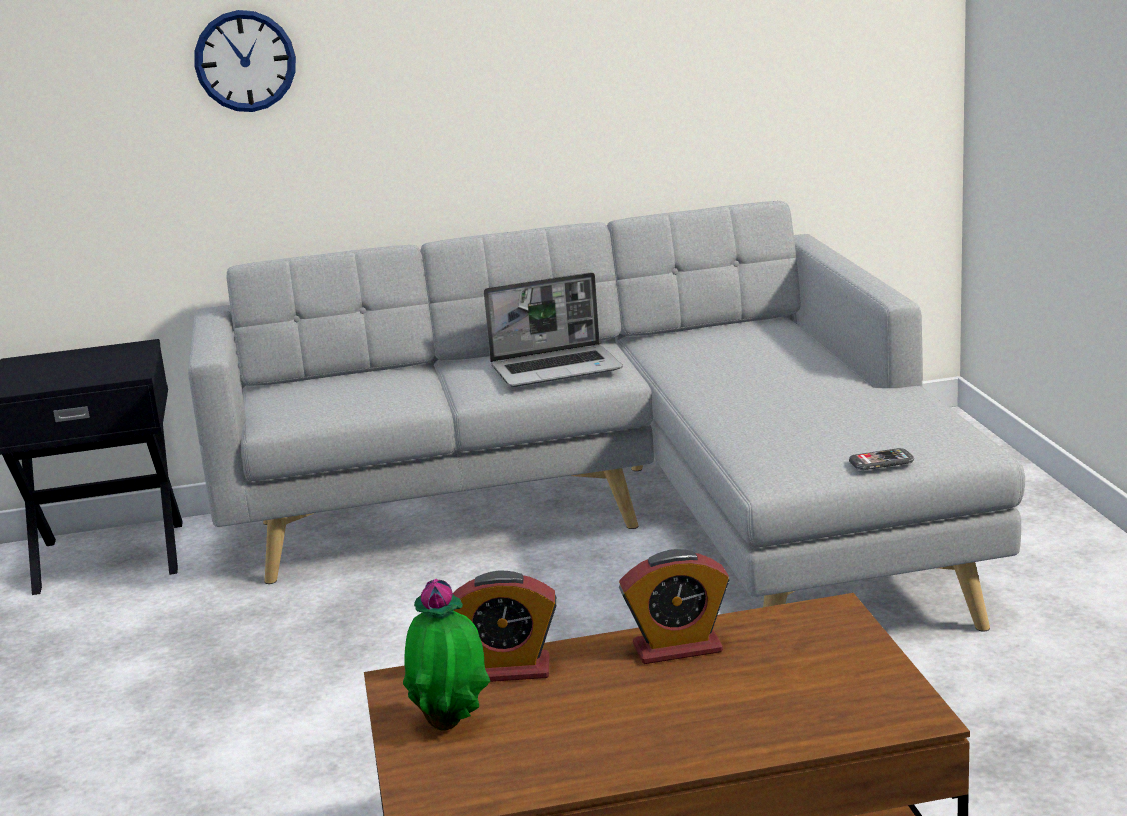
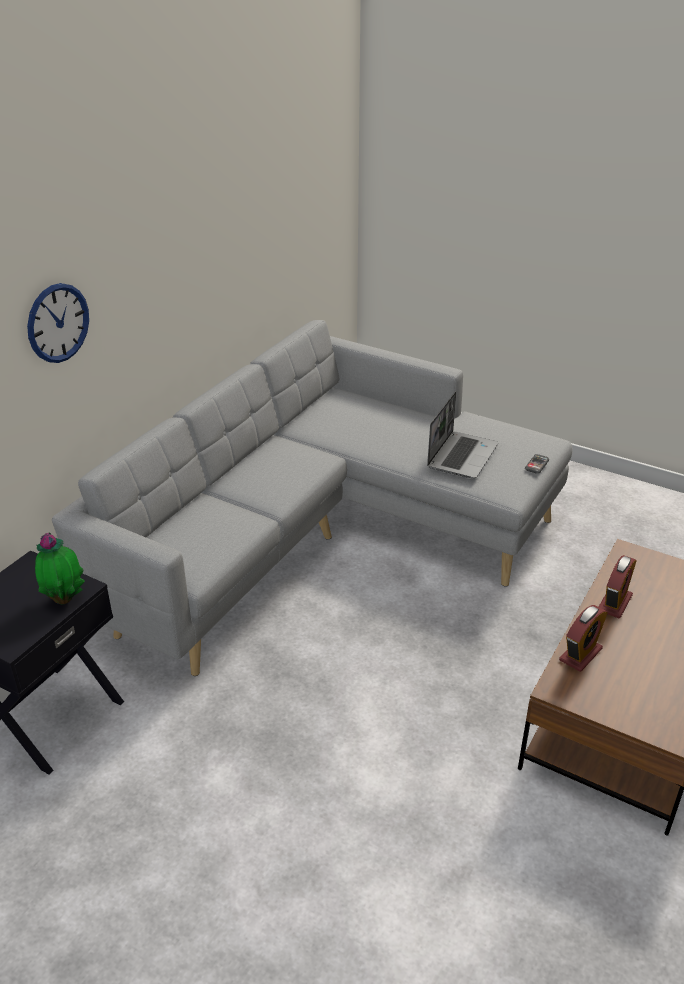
camera: 50 degrees left, 15 degrees up
(452, 723) = (613, 695): potted plant -> potted plant (65, 599)
(557, 368) = (288, 466): laptop -> laptop (462, 456)

